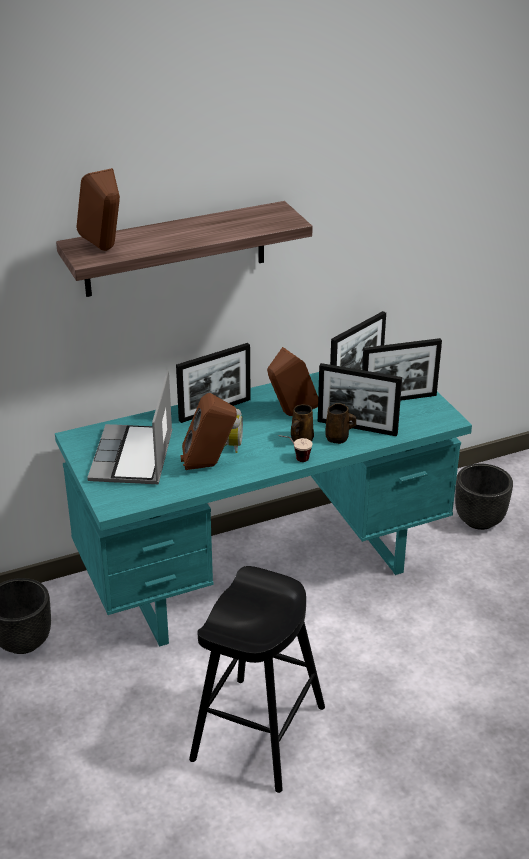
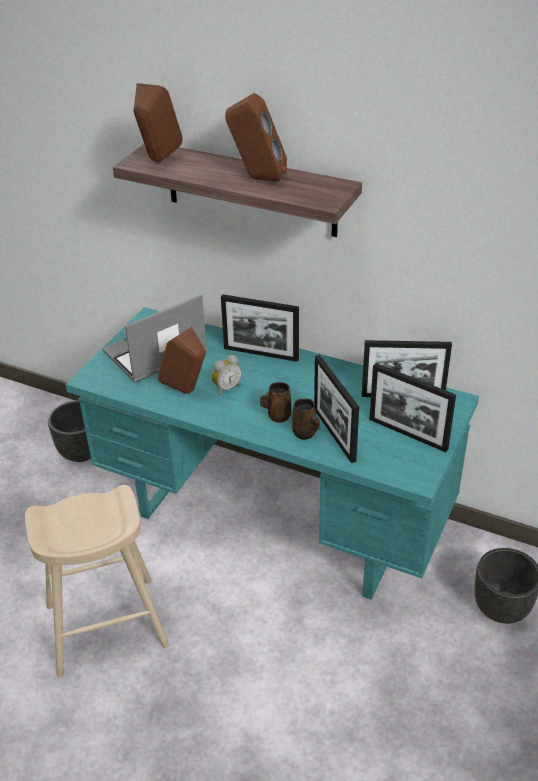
camera: 50 degrees right, 5 degrees up
(258, 732) = (107, 625): black stool -> beige stool
(290, 415) = (304, 391): brown speaker -> brown speaker (257, 178)
(295, 459) = (247, 427): cup -> none

